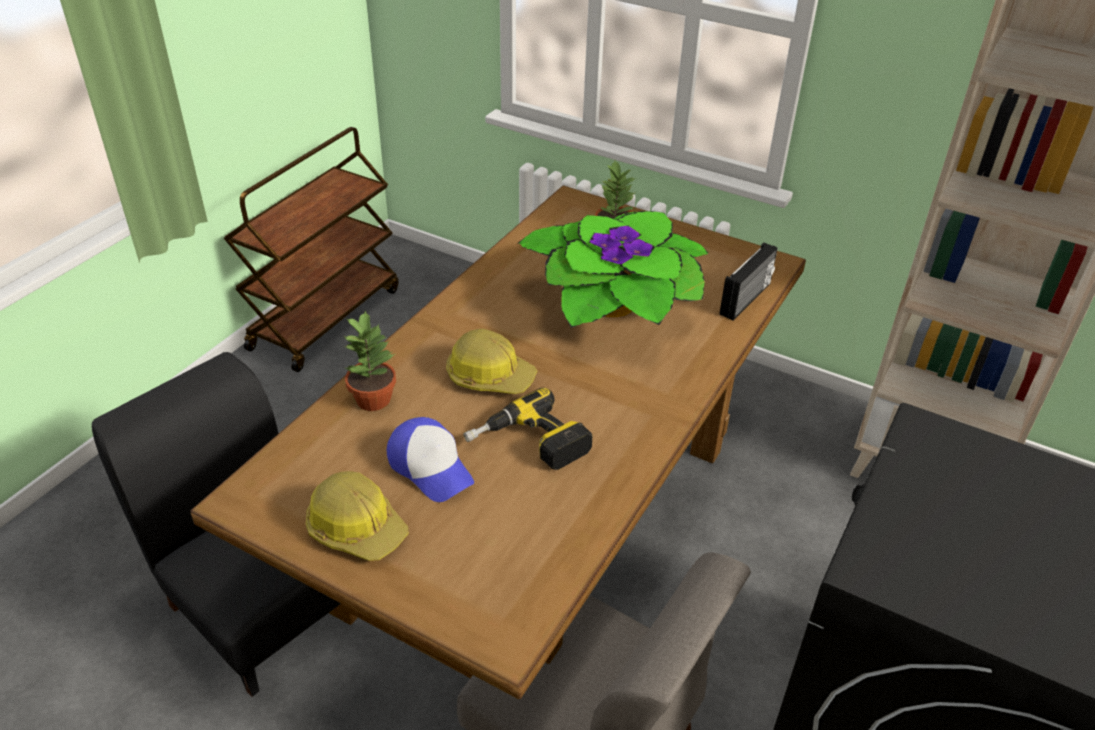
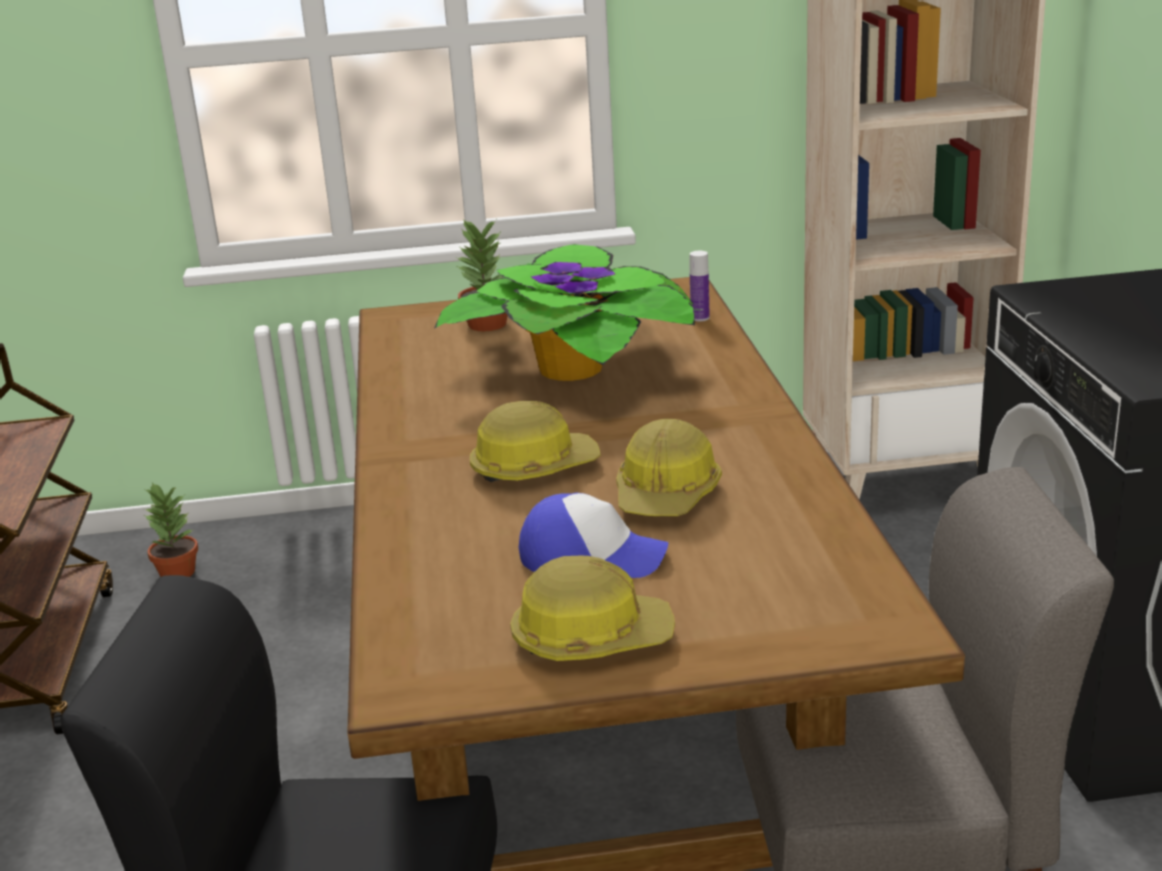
camera: 35 degrees left, 15 degrees down
(372, 398) = (425, 539): potted plant -> potted plant (176, 572)
(528, 445) = (667, 495): power drill -> hard hat
(746, 299) = (700, 318): radio -> bottle

